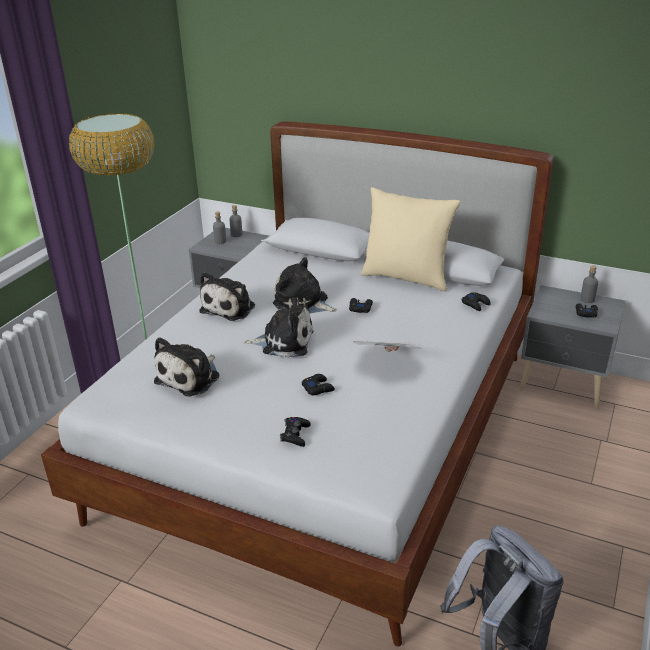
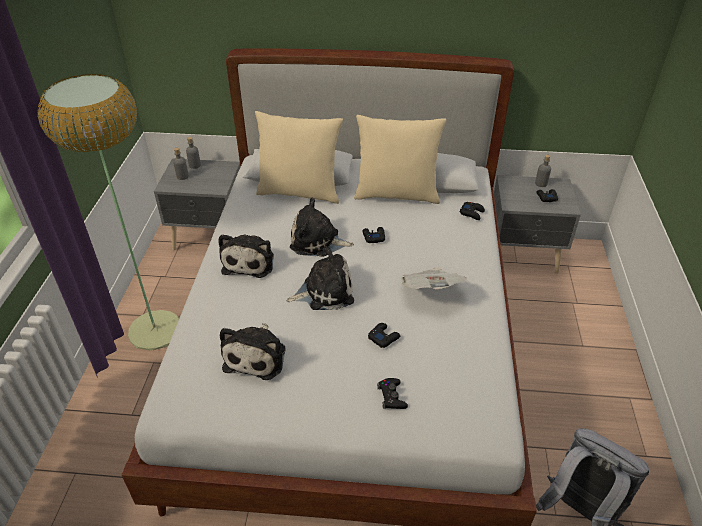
camera: 20 degrees left, 10 degrees up
(311, 262) = (299, 192): none -> beige pillow

